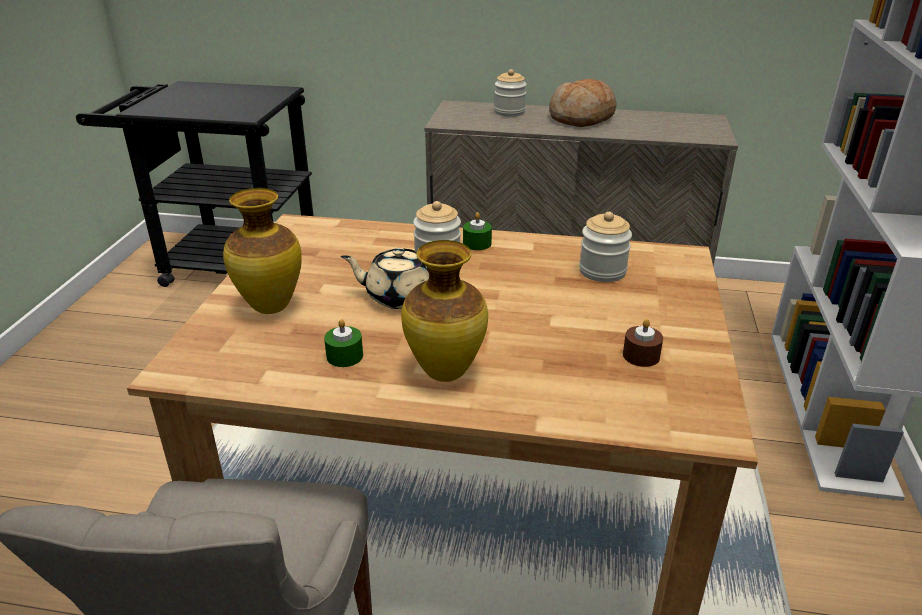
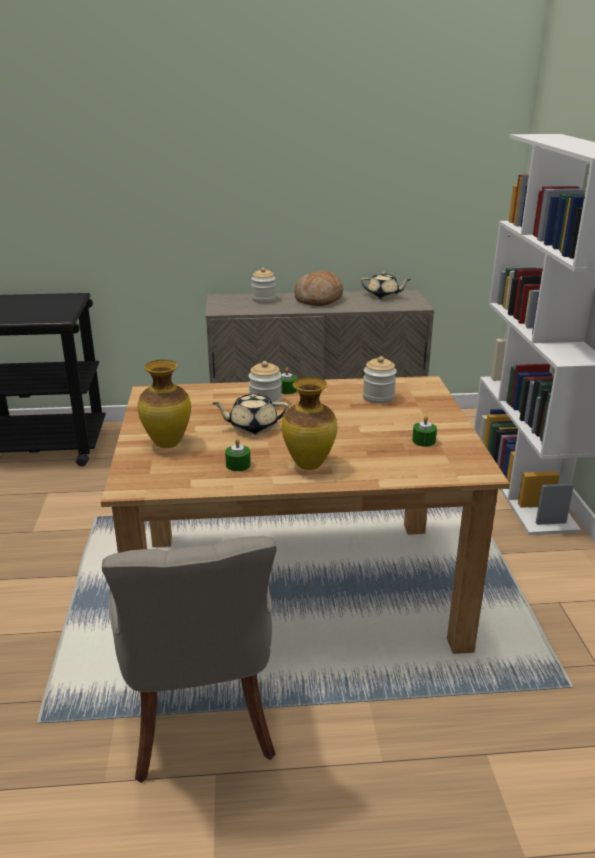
camera: 15 degrees left, 5 degrees down
(641, 355) = (423, 441): brown candle -> green candle
(672, 120) = (383, 296): none -> beige teapot

